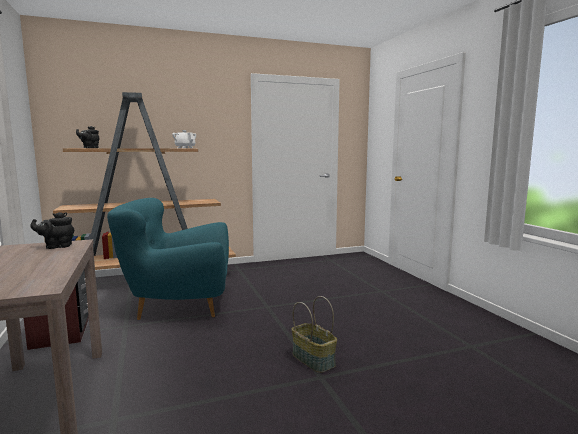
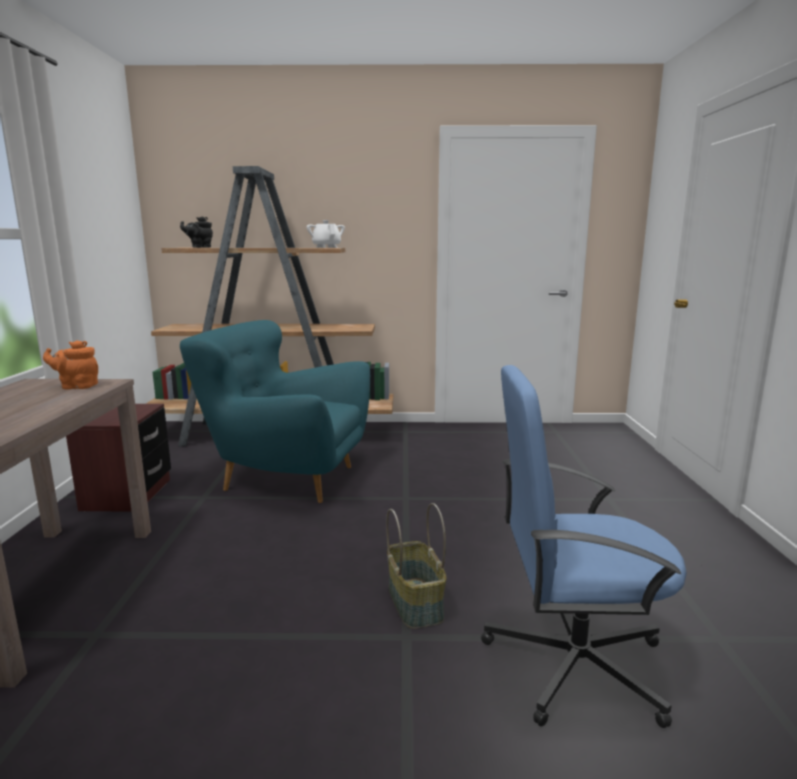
camera: 20 degrees right, 5 degrees up
(57, 246) = (77, 386): black teapot -> orange teapot
(413, 370) = (572, 662): none -> blue office chair

